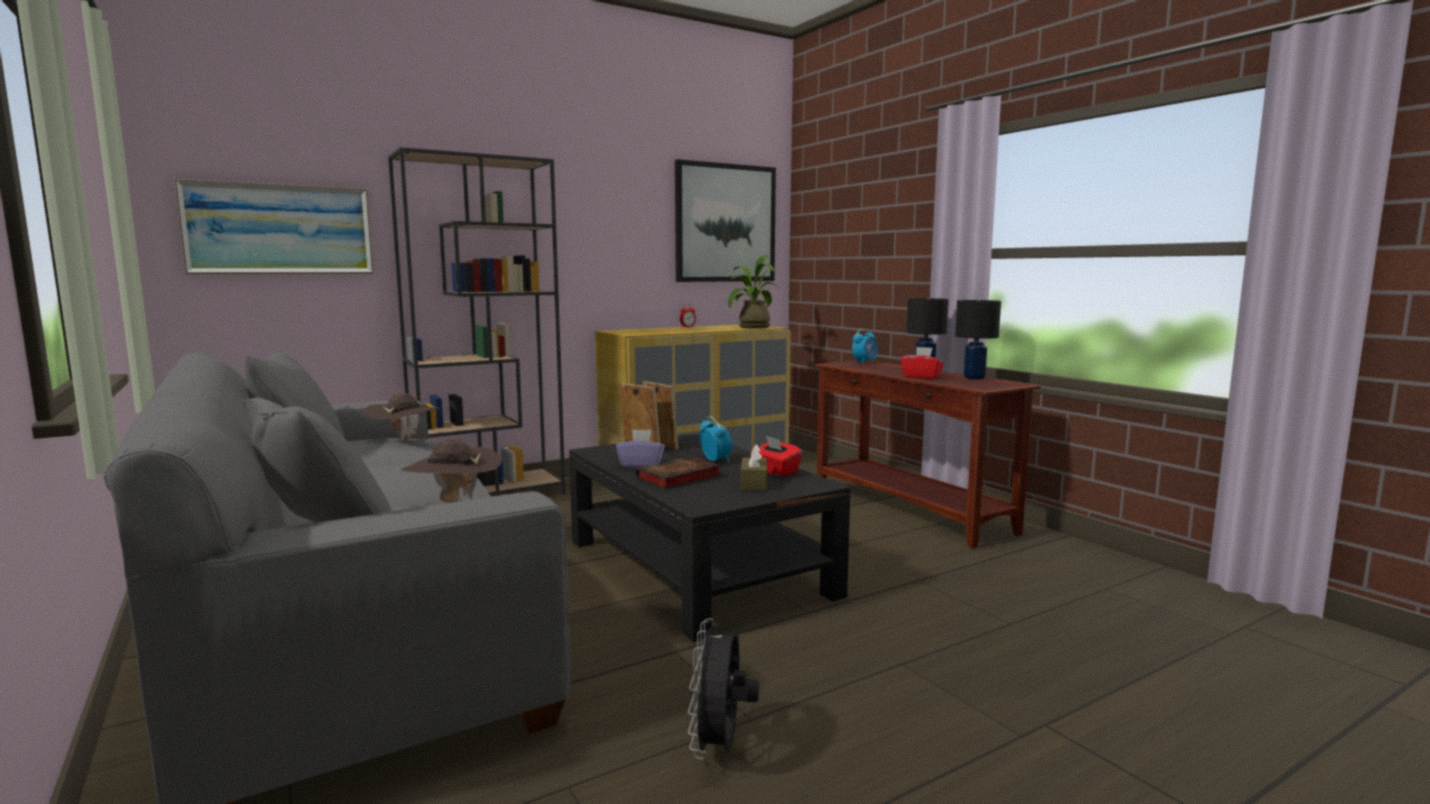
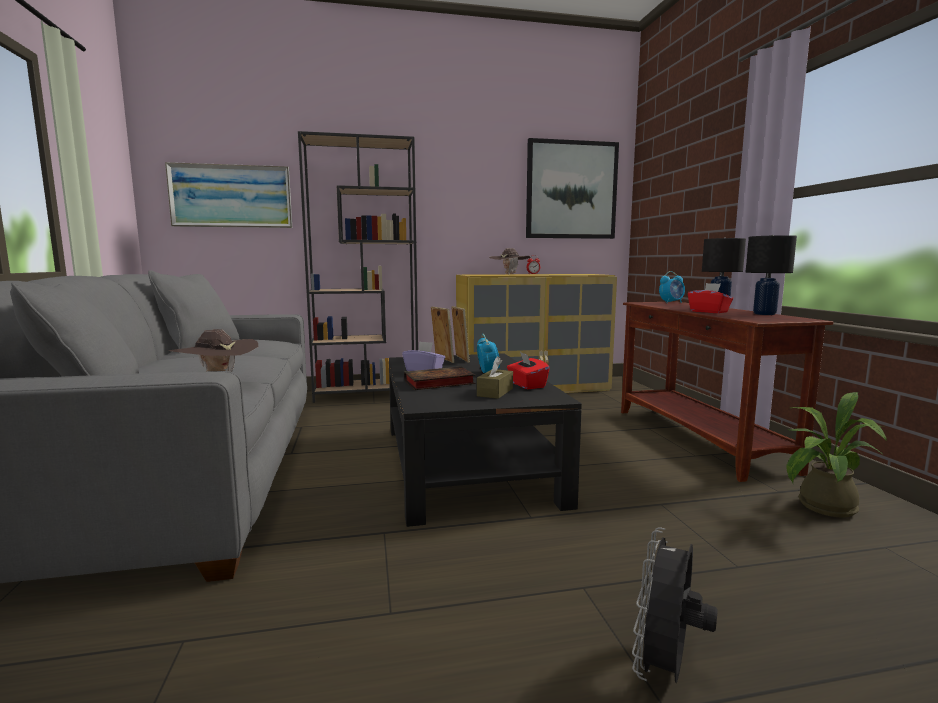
camera: 20 degrees right, 0 degrees up
(404, 438) = (272, 340): brown hat -> brown hat (509, 274)
(720, 748) = (337, 636): black fan -> black fan (666, 670)
(751, 327) = (583, 274): potted plant -> potted plant (822, 508)

